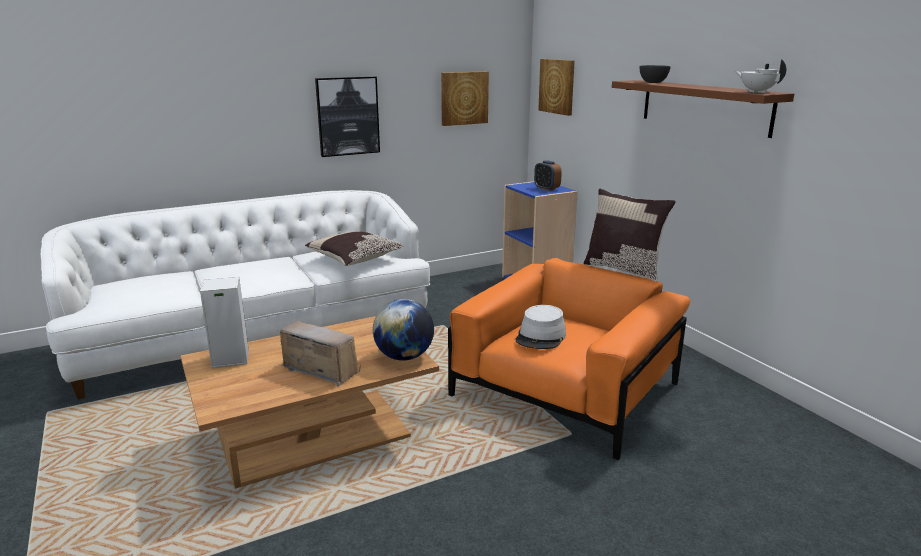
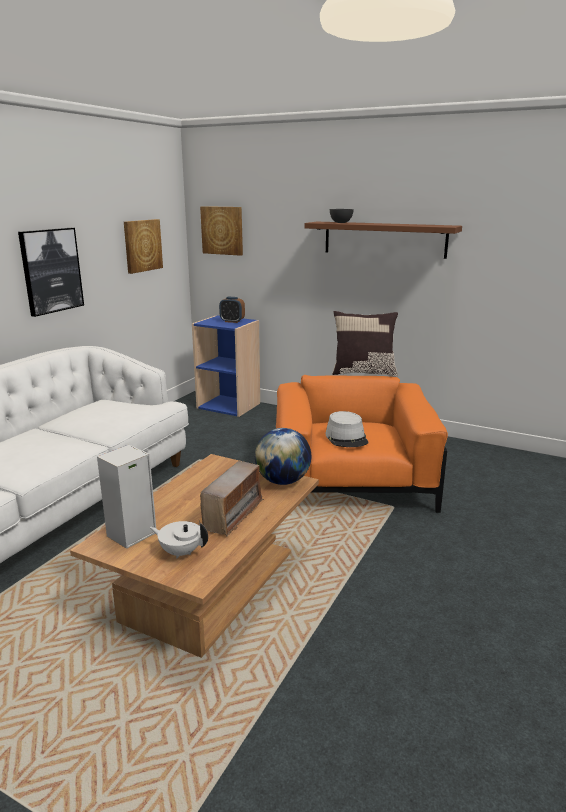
camera: 35 degrees left, 0 degrees up
(319, 370) = (233, 515): radio -> radio turned 120 degrees clockwise
(355, 259) = (119, 414): pillow -> none
(757, 92) = (441, 225): white teapot -> white teapot (180, 552)

